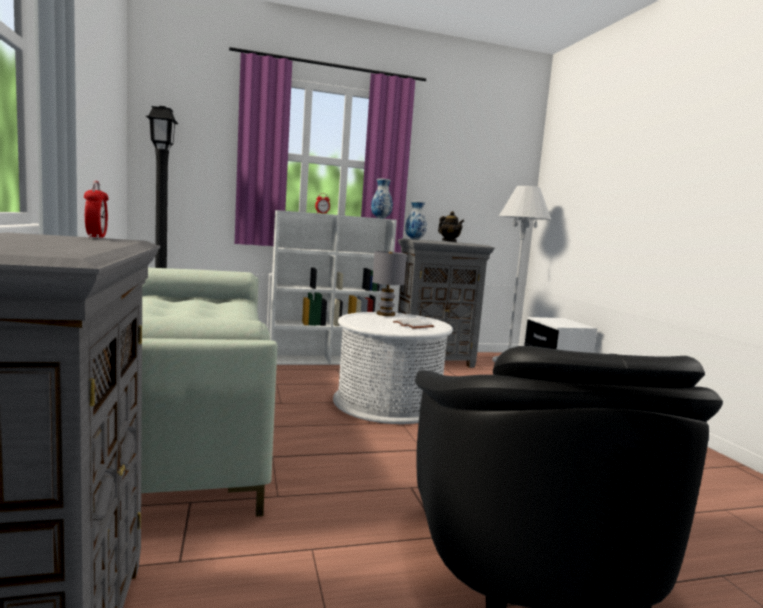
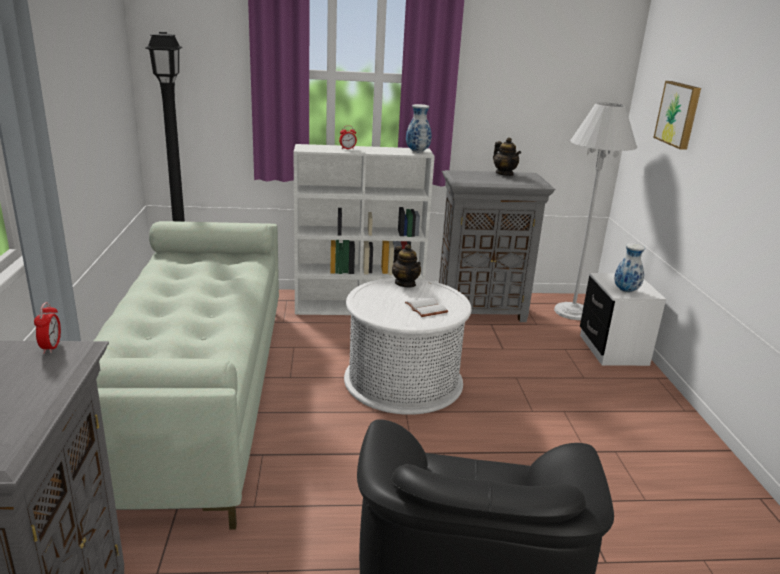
camera: 10 degrees right, 15 degrees up
(385, 314) = (405, 283): grey table lamp -> teapot
(415, 239) = (459, 175): vase -> vase (626, 291)
(585, 186) = (679, 114): none -> picture

